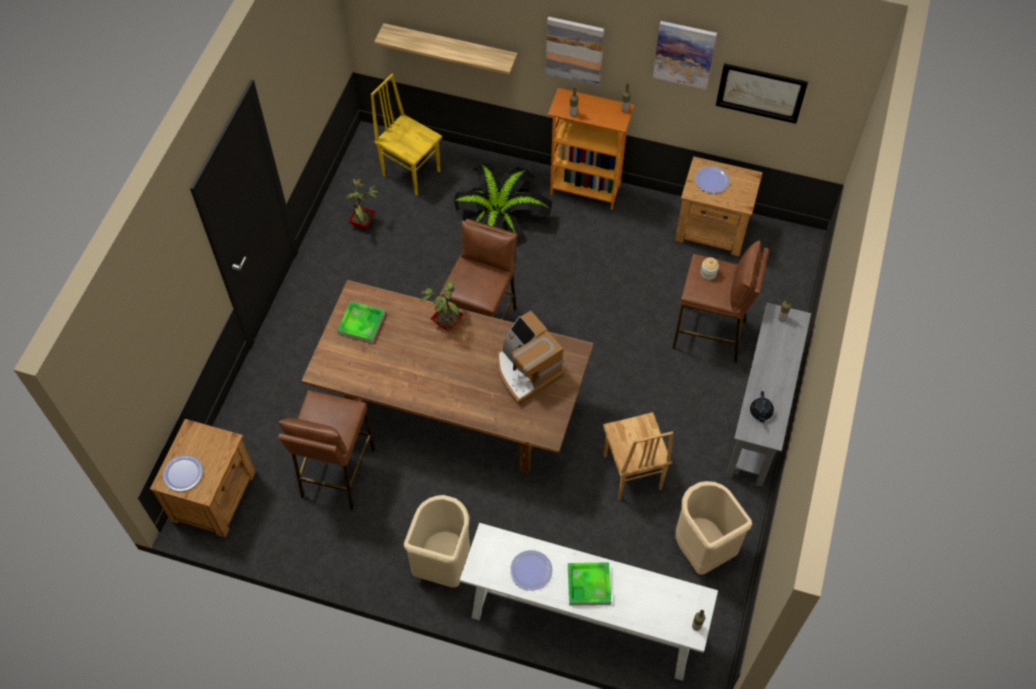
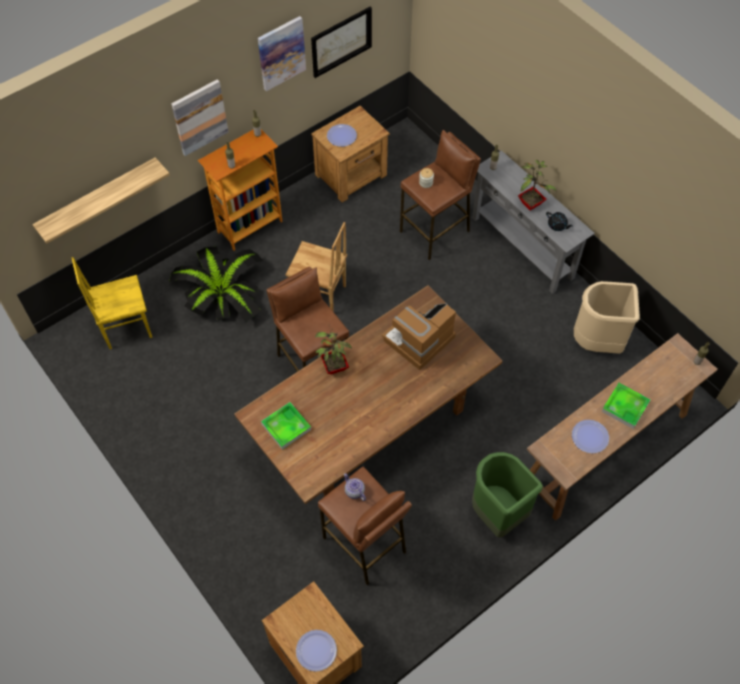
camera: 55 degrees left, 0 degrees up
(335, 410) = (354, 491): none -> teapot
(364, 223) = (144, 389): potted plant -> potted plant (531, 203)
(442, 563) = (497, 514): beige trash can -> green trash can
(526, 370) = (419, 340): coffee machine -> coffee machine turned 135 degrees clockwise
(582, 621) = (604, 449): white console table -> brown console table
(631, 473) = (509, 346): brown chair -> brown chair (319, 295)

